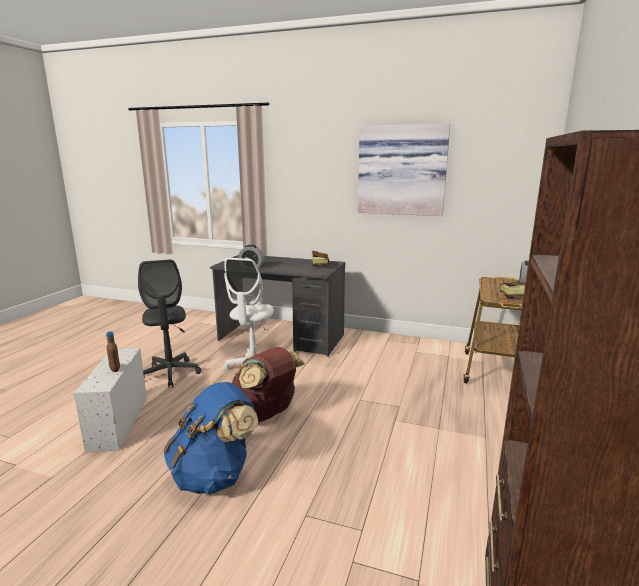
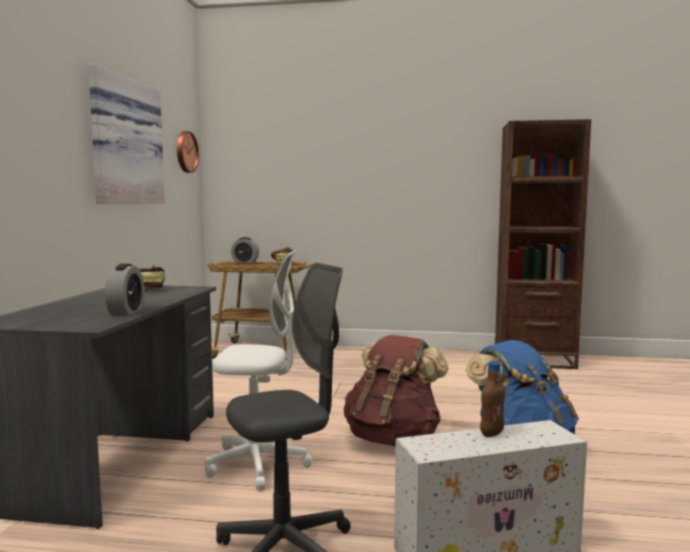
camera: 100 degrees left, 10 degrees down
(511, 169) = (185, 152): none -> wall clock

